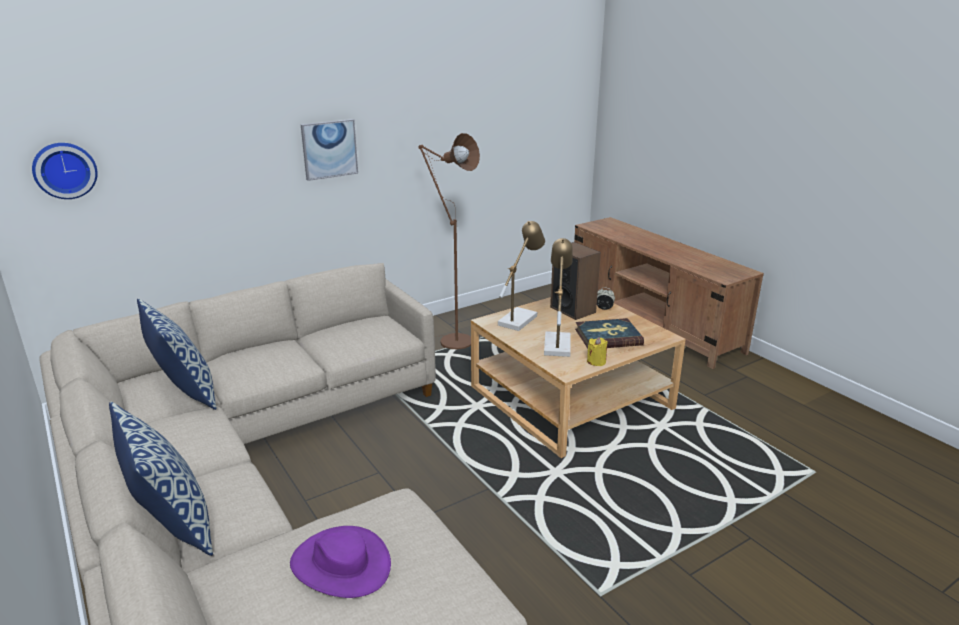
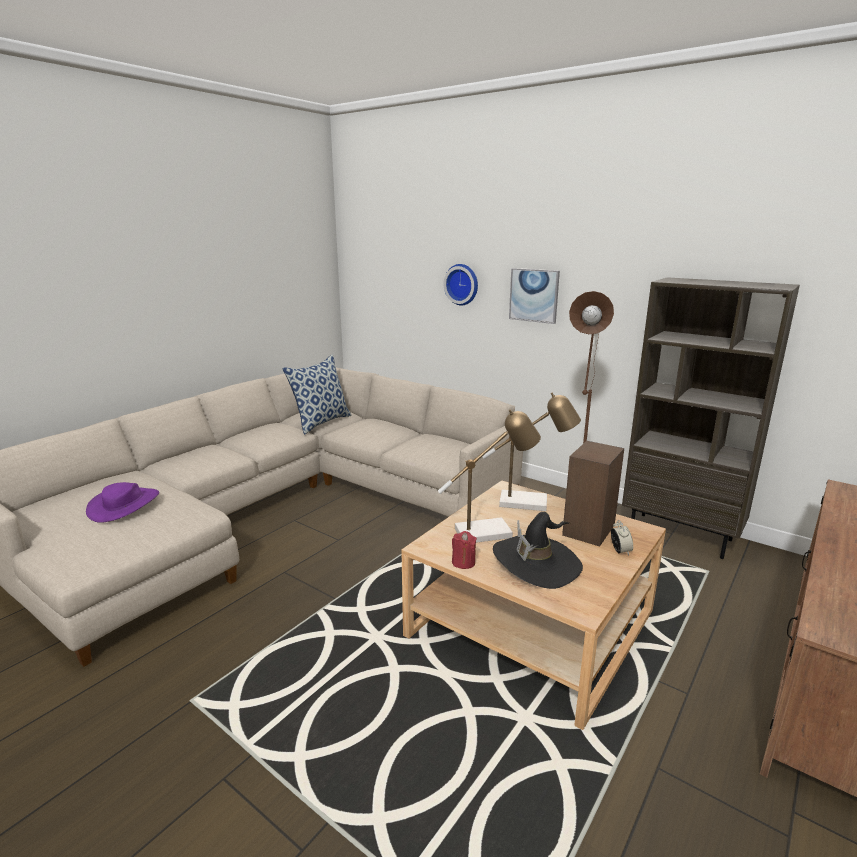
camera: 70 degrees right, 5 degrees down
(64, 170) = (372, 274): wall clock -> wall clock (462, 284)
(172, 525) = (178, 455): pillow -> none
(498, 309) = (681, 535): none -> brown bookcase
(596, 362) = (463, 562): yellow candle -> red candle
(608, 337) = (536, 563): book -> black hat

